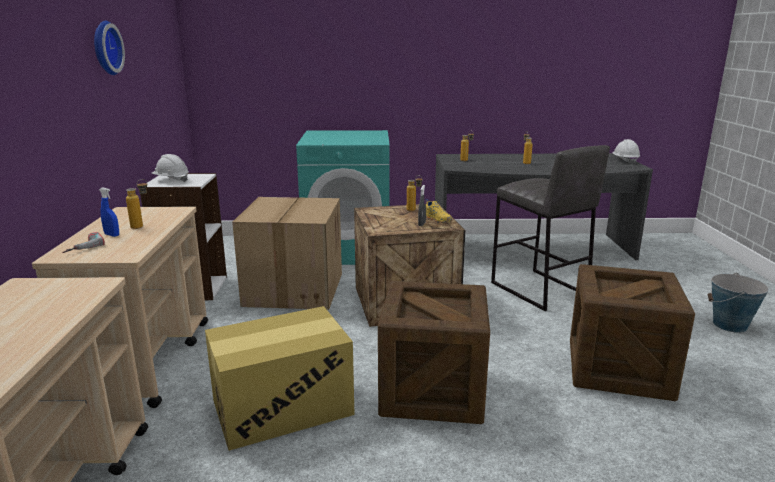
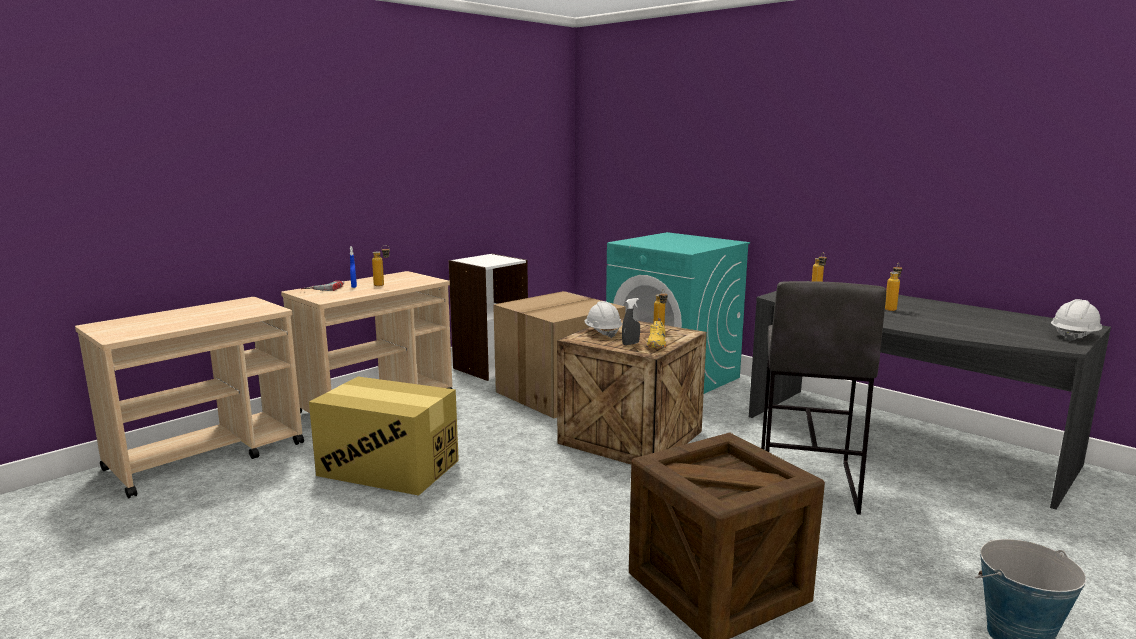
camera: 45 degrees right, 5 degrees down
(104, 48) = (431, 136): wall clock -> none
(171, 180) = (481, 259): white hard hat -> white hard hat (602, 332)
(432, 391) = (502, 510): crate -> none

